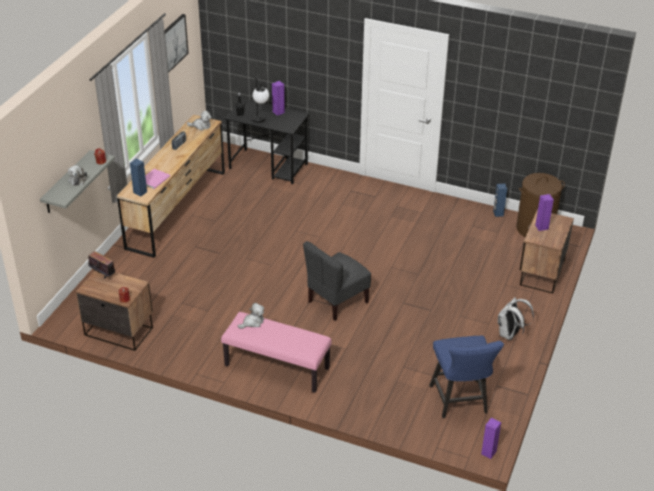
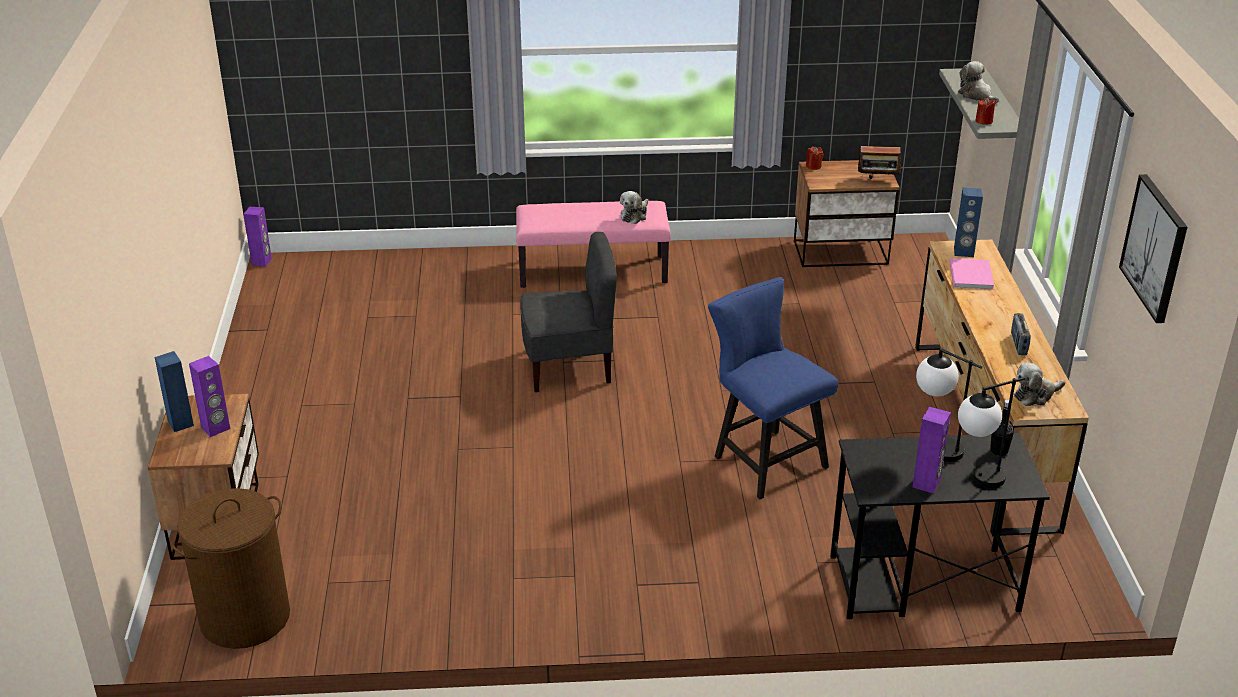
camera: 155 degrees right, 5 degrees down
(260, 108) = (976, 481): none -> table lamp
(337, 302) = (569, 367): grey chair -> grey chair turned 60 degrees clockwise
(460, 402) = (315, 298): blue chair -> blue chair (764, 459)
(498, 213) = (340, 631): blue speaker -> blue speaker (181, 423)
(510, 334) = (260, 398): white backpack -> none

